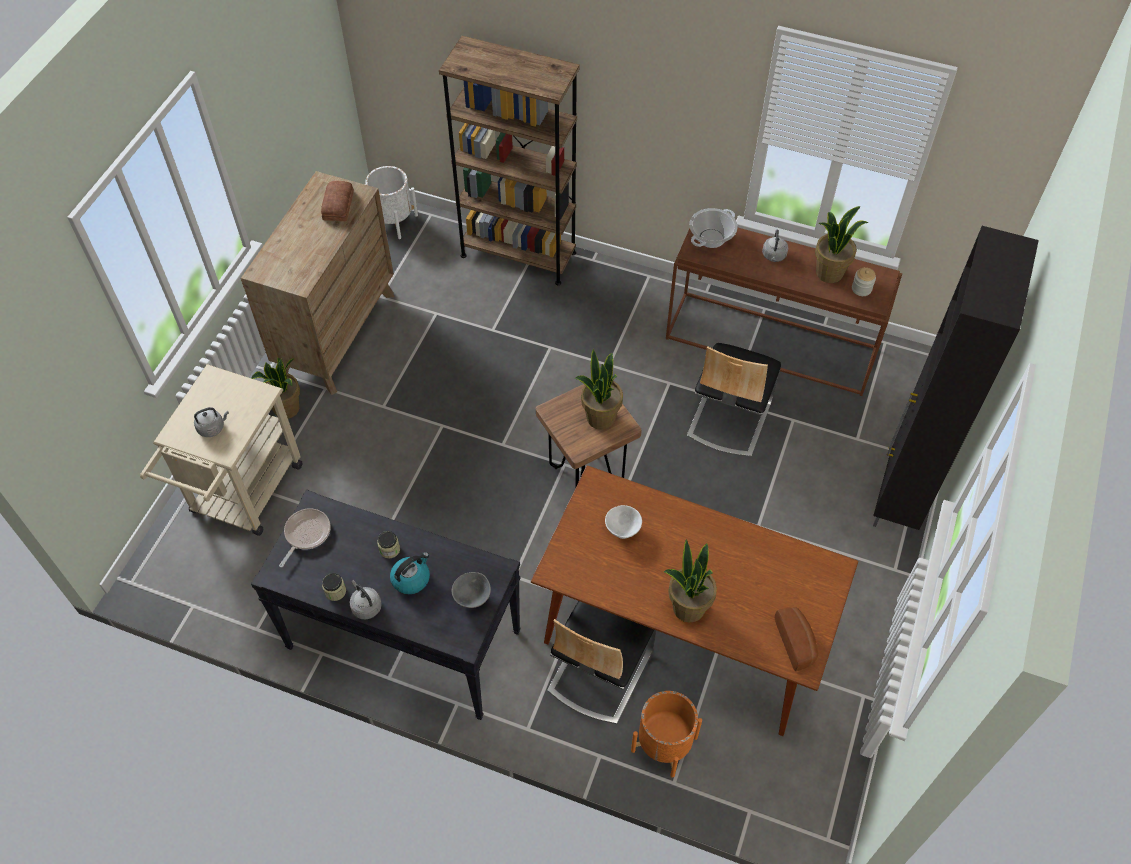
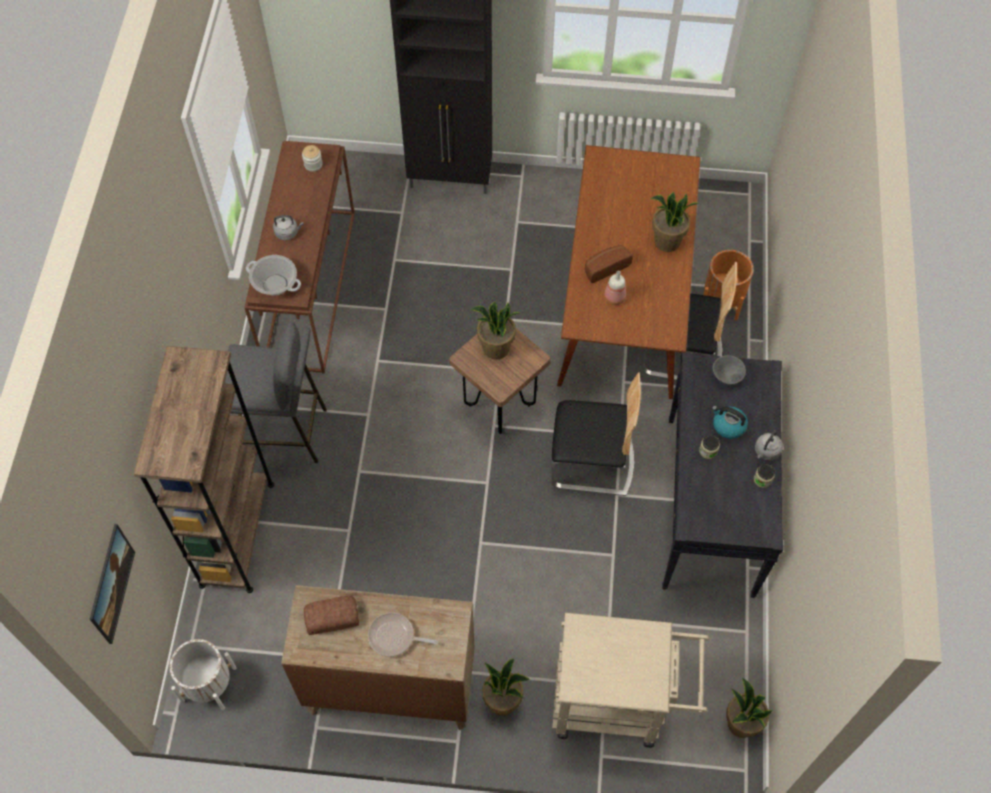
camera: 105 degrees left, 5 degrees up
(213, 427) = (633, 659): grey kettle -> none
(306, 534) = (719, 522): frying pan -> frying pan (394, 637)
(393, 52) = (116, 590): none -> picture
(608, 299) = (284, 433): none -> grey stool
(624, 529) = (614, 297): white bowl -> bottle
(729, 417) = (405, 307): chair -> chair (592, 463)
(797, 642) = (668, 172): bread -> bread (605, 267)
(829, 272) = (298, 189): potted plant -> potted plant (740, 724)

